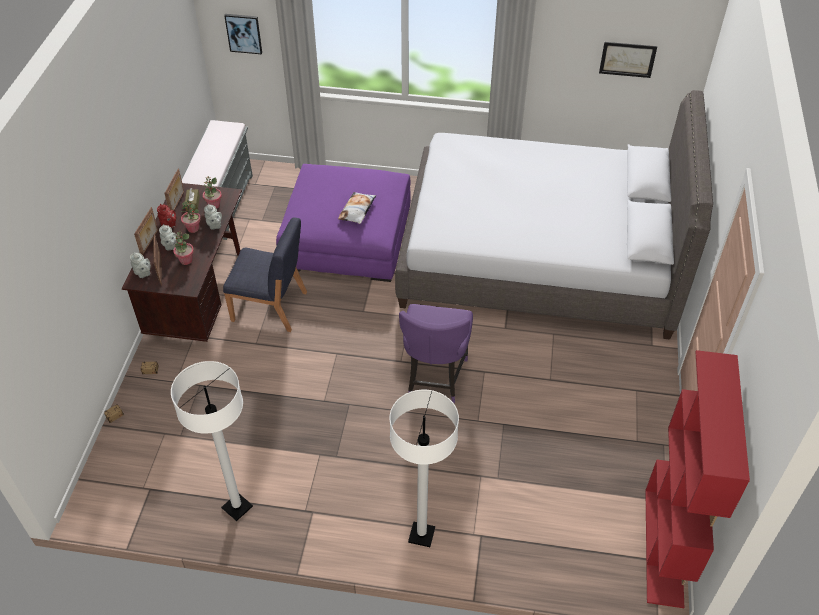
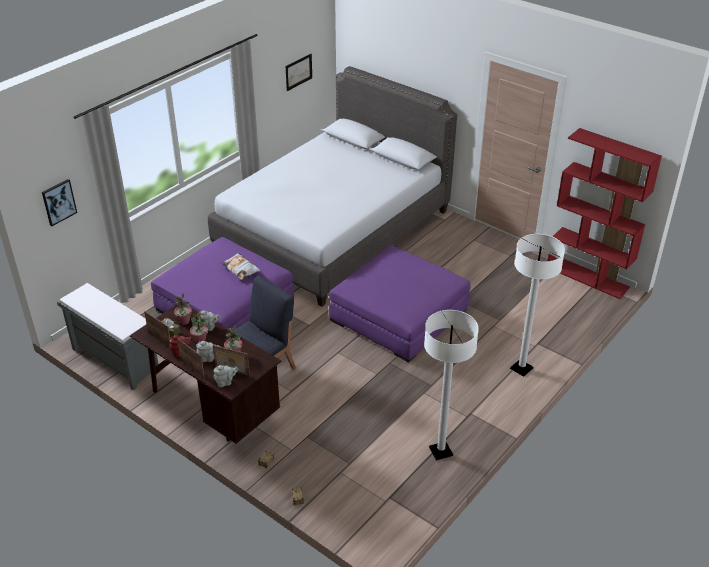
camera: 60 degrees left, 10 degrees down
(434, 378) = (399, 315): purple chair -> purple ottoman

